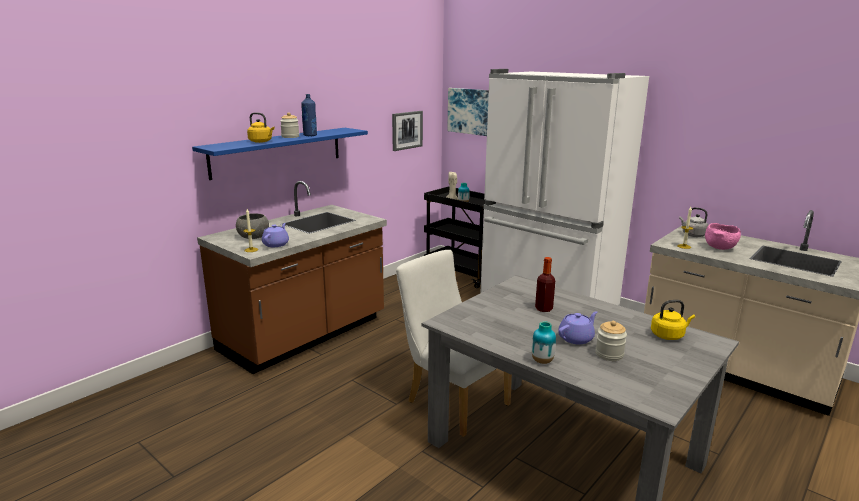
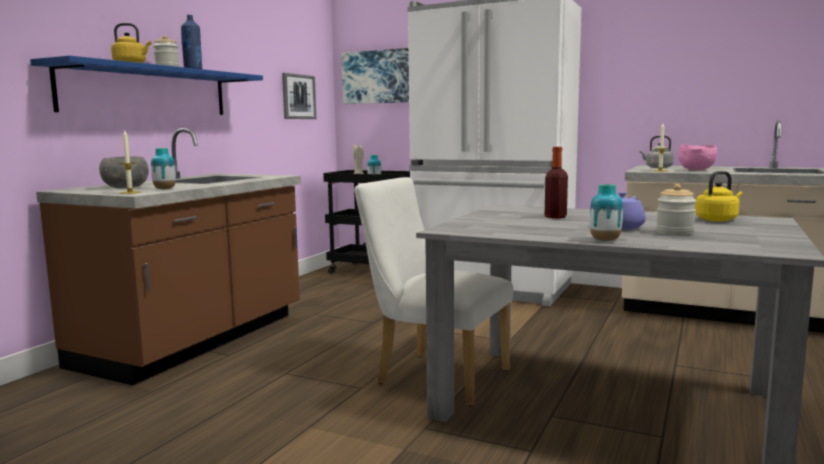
camera: 15 degrees left, 10 degrees down
(276, 244) = (164, 189): purple teapot -> vase

